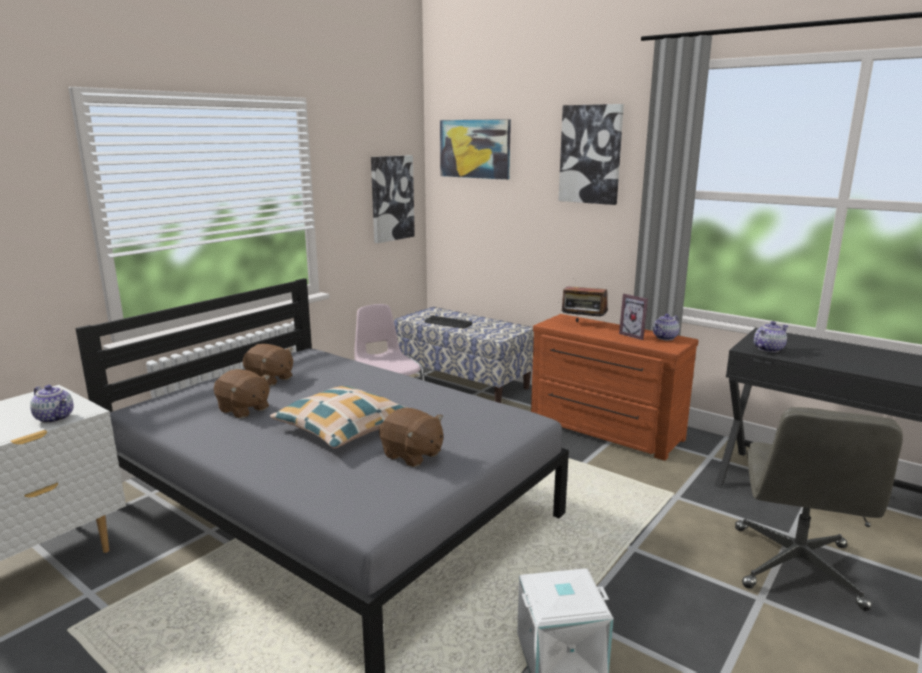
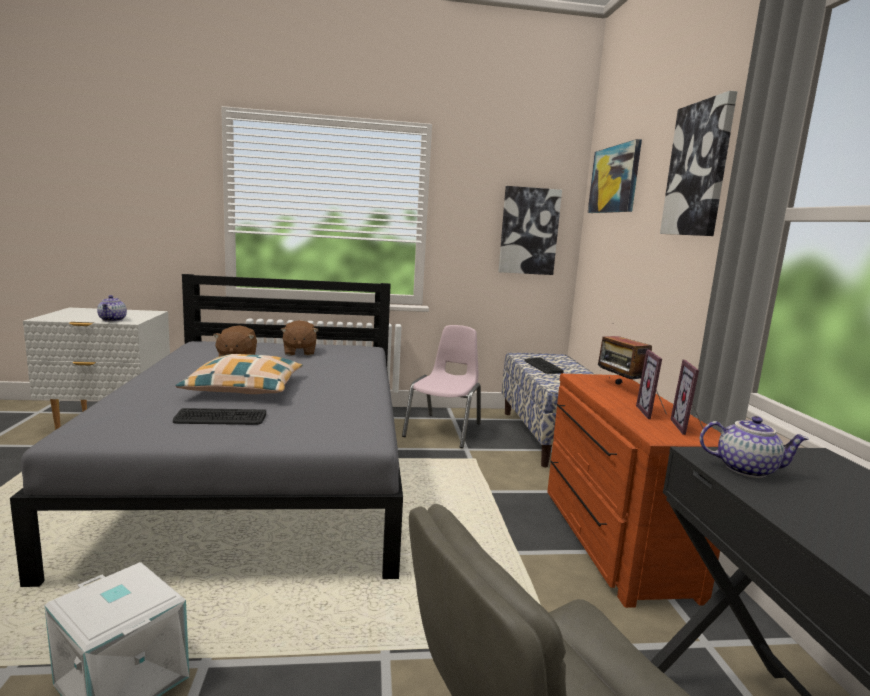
camera: 45 degrees right, 5 degrees down
(412, 455) = (220, 418): brown plush toy -> keyboard
(665, 338) = (689, 428): teapot -> picture frame

